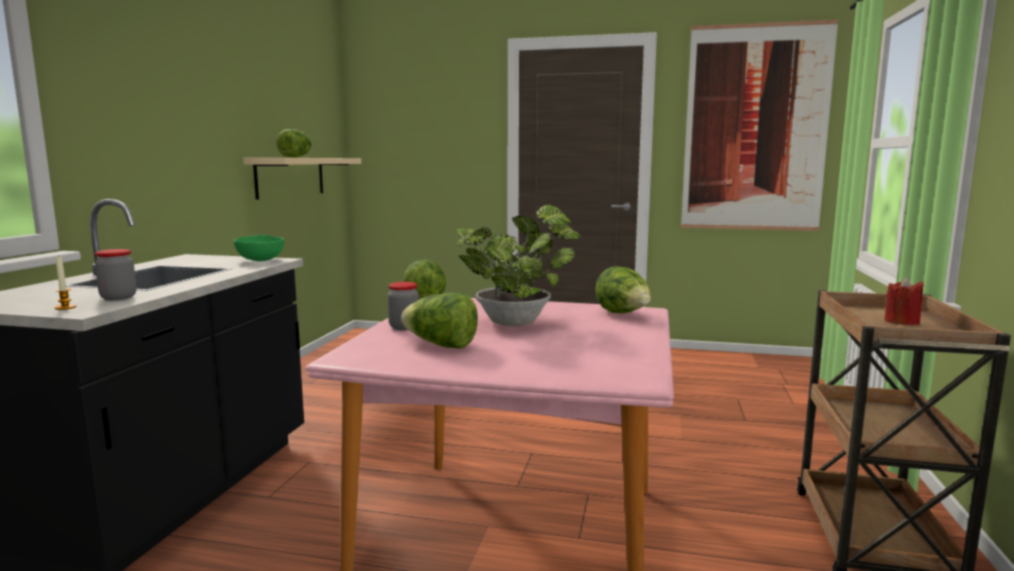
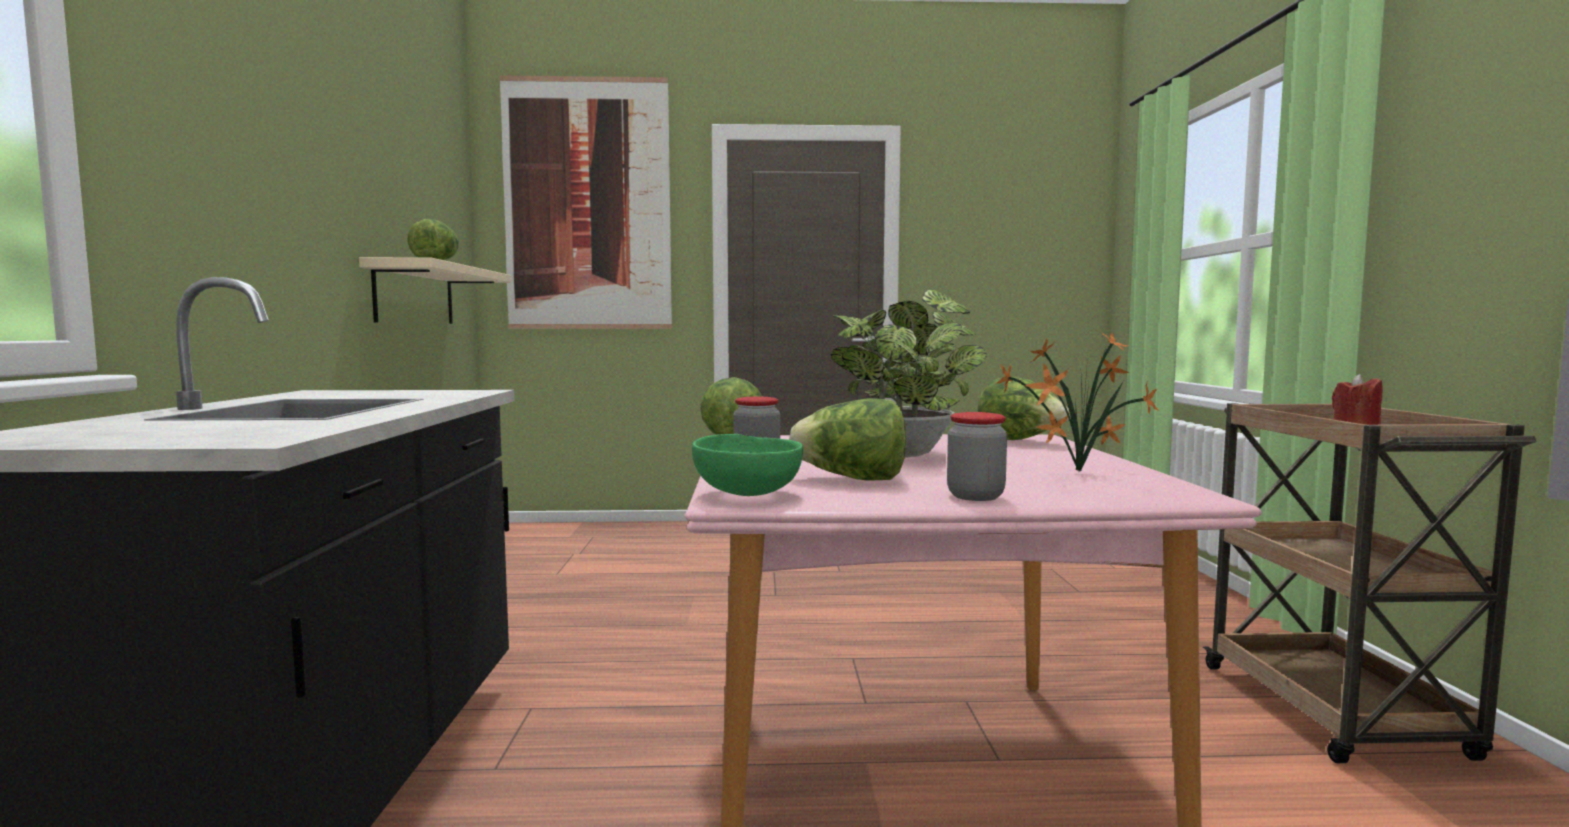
camera: 15 degrees left, 5 degrees down
(65, 307) = (210, 438): candle -> none
(118, 297) = (292, 426): jar -> jar (975, 496)
(261, 260) = (453, 392): green bowl -> green bowl (748, 493)
(600, 351) = (1075, 473): none -> potted plant
(755, 129) = (1018, 245): picture -> picture (587, 205)

